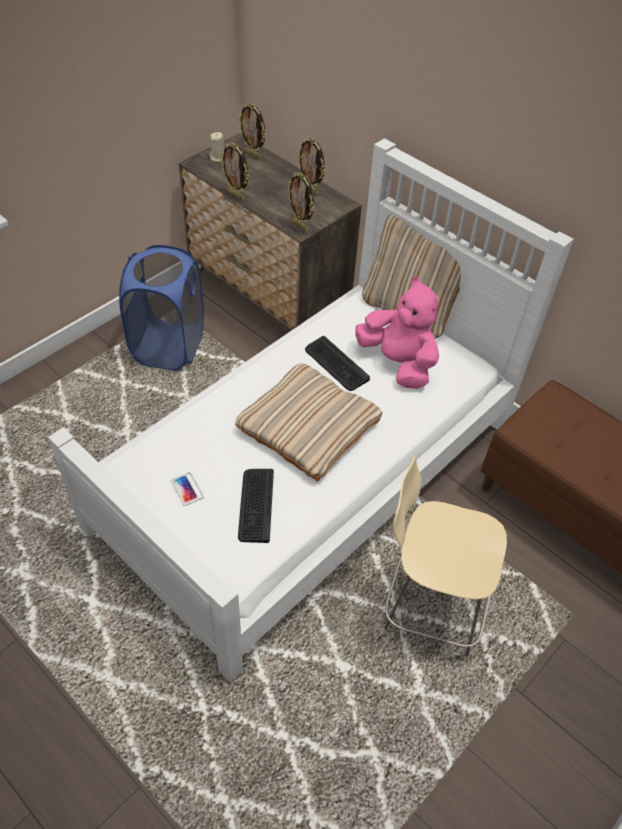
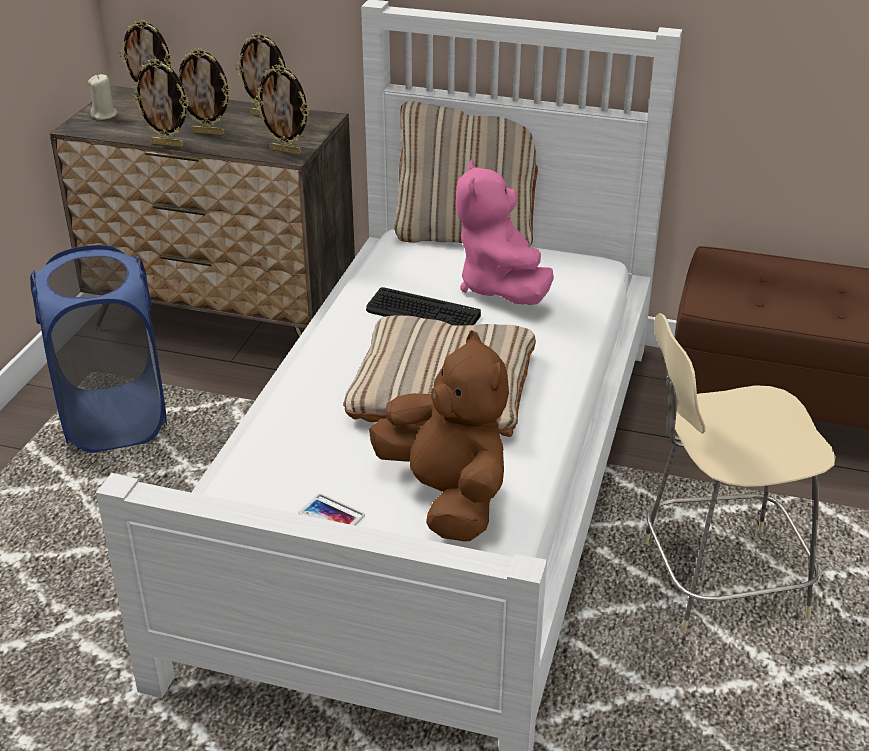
camera: 25 degrees left, 15 degrees down
(256, 505) = (447, 496): keyboard -> brown plush toy
(266, 193) = (208, 133): none -> picture frame
(397, 363) = (501, 287): pink plush toy -> pink plush toy turned 120 degrees counterclockwise

